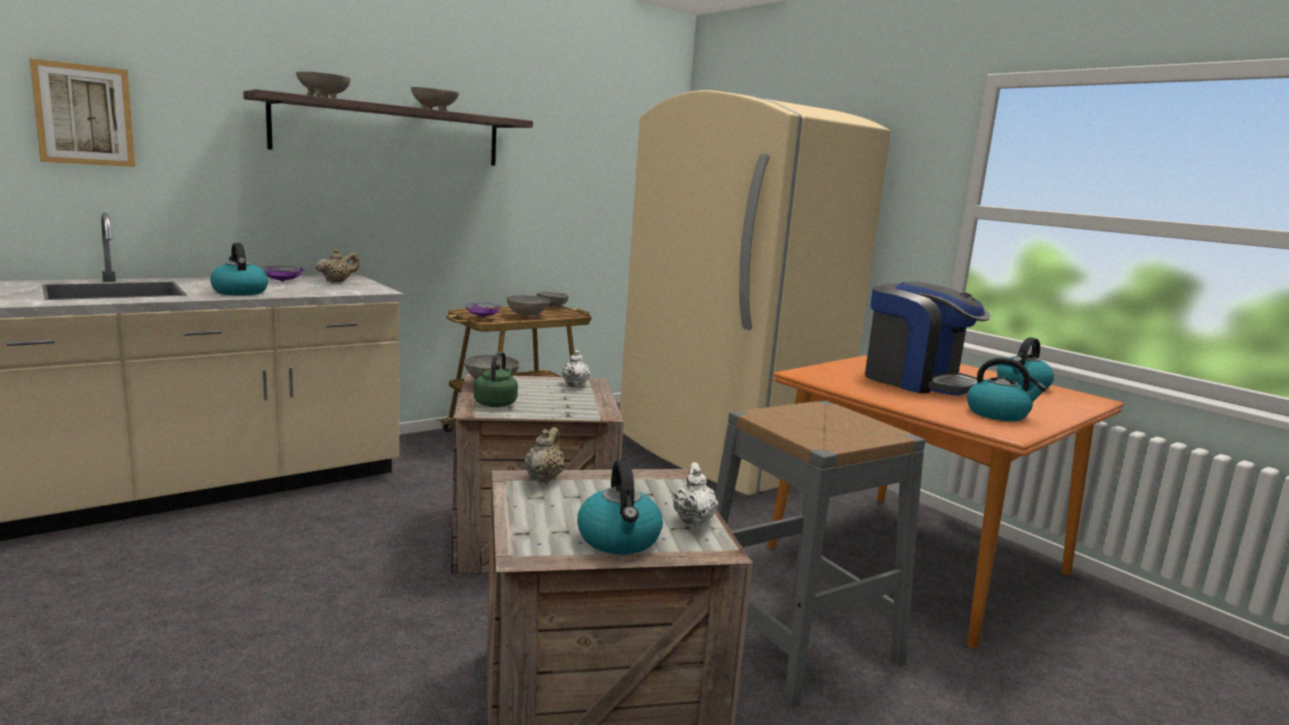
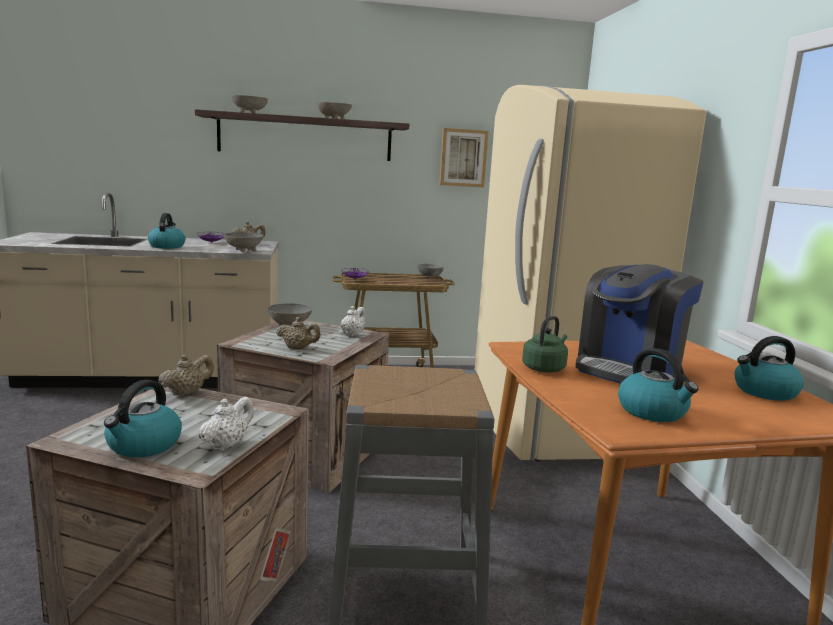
camera: 30 degrees right, 0 degrees up
(84, 115) = (108, 132): picture -> picture (463, 158)
(496, 403) = (266, 339): green kettle -> green kettle (544, 368)
(526, 317) = (392, 282): grey bowl -> grey bowl (243, 251)
(553, 408) = (298, 348): none -> beige teapot
(916, 381) = (629, 369): coffee machine -> coffee machine turned 60 degrees clockwise

